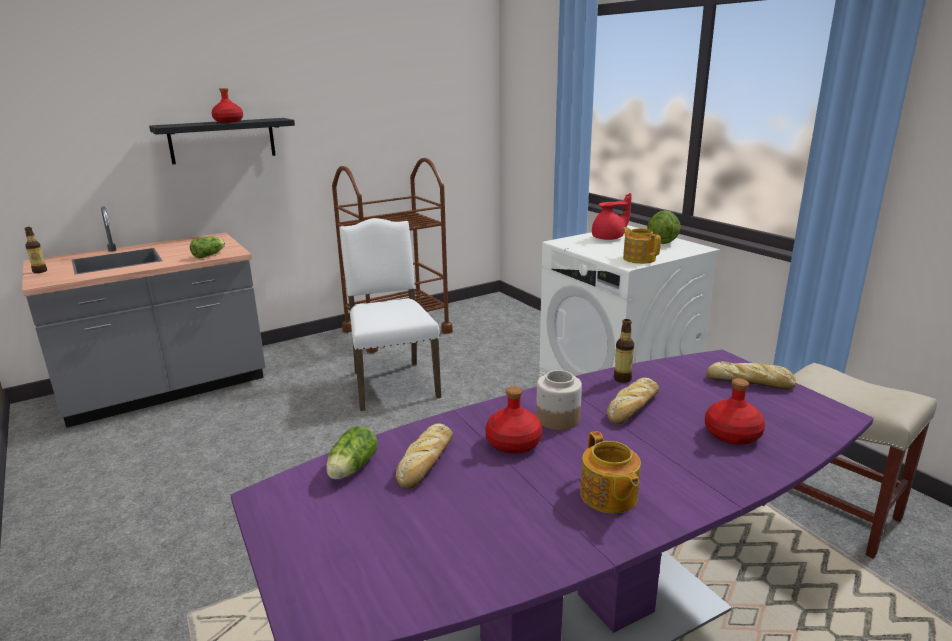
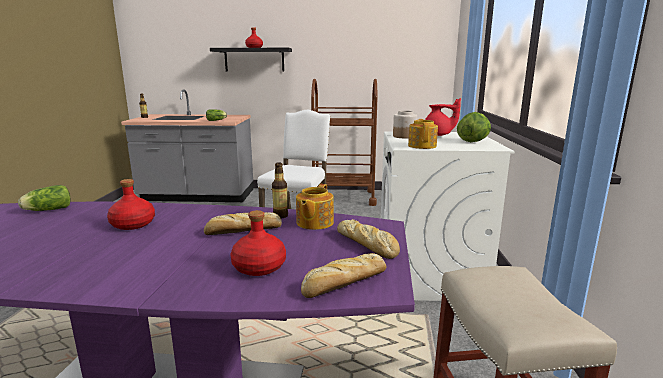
camera: 35 degrees right, 5 degrees down
(425, 462) = (77, 218): bread -> bread (344, 283)
(557, 419) = (185, 222): jar -> jar (404, 136)
(608, 496) = (95, 265): teapot -> teapot (314, 223)

